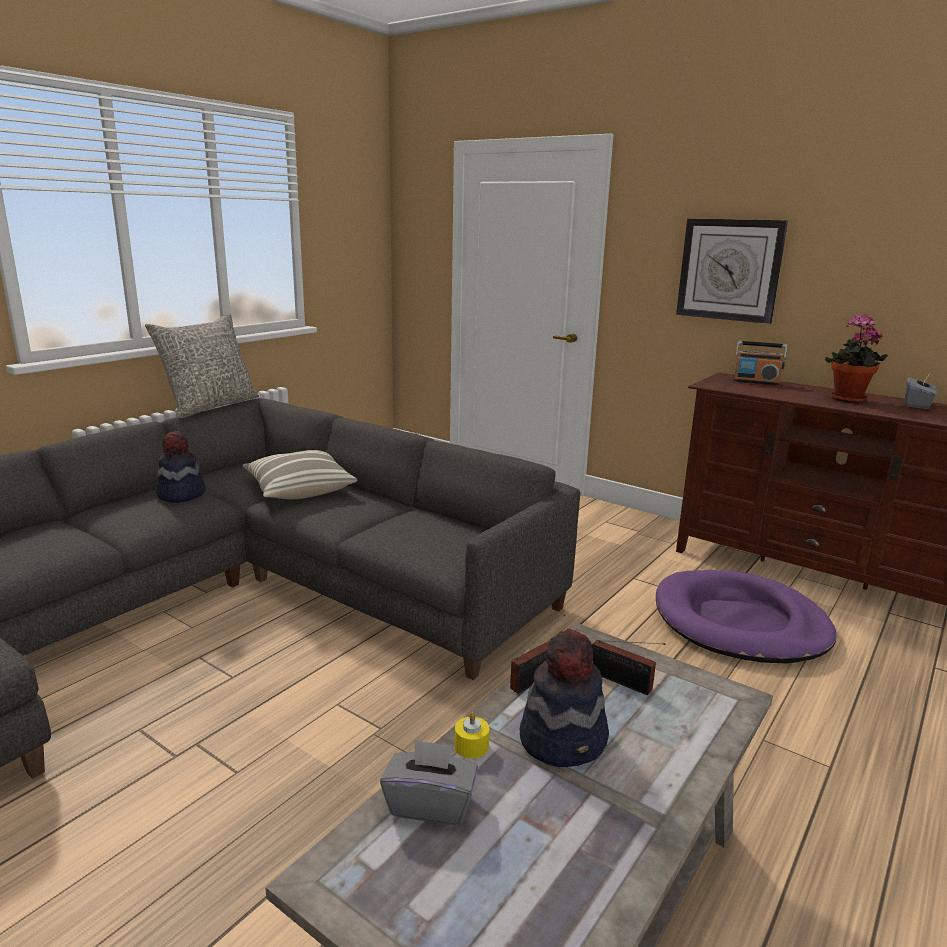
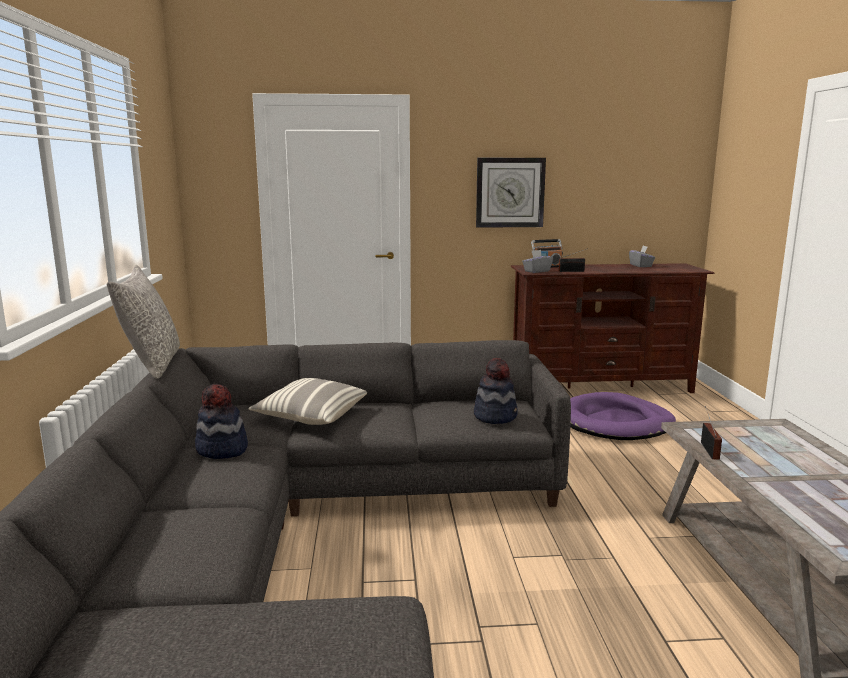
camera: 40 degrees left, 5 degrees down
(430, 804) = (801, 513): grey tissue box -> grey tissue box (536, 271)
(471, 746) = (757, 487): yellow candle -> none
(564, 738) = (774, 466): hat -> hat (495, 416)
(623, 682) = (738, 437): radio -> radio (573, 271)
(847, 400) = (611, 268): potted plant -> none

